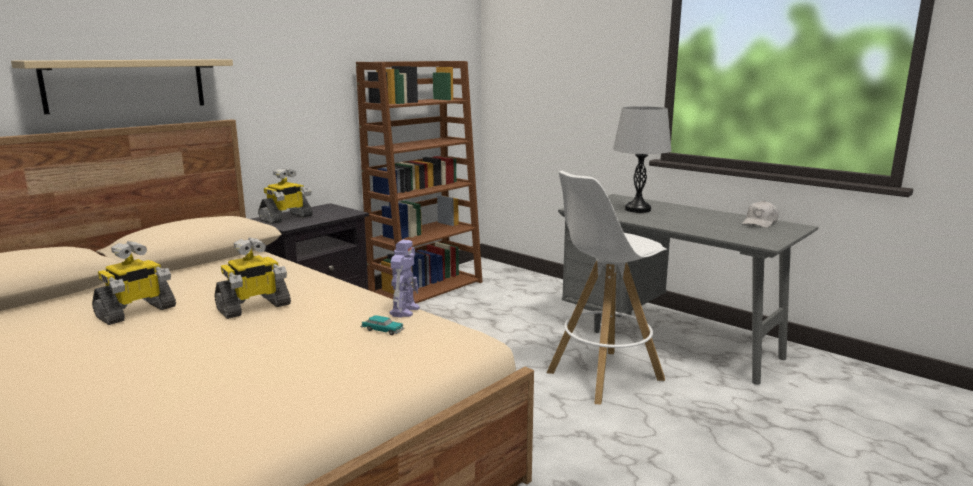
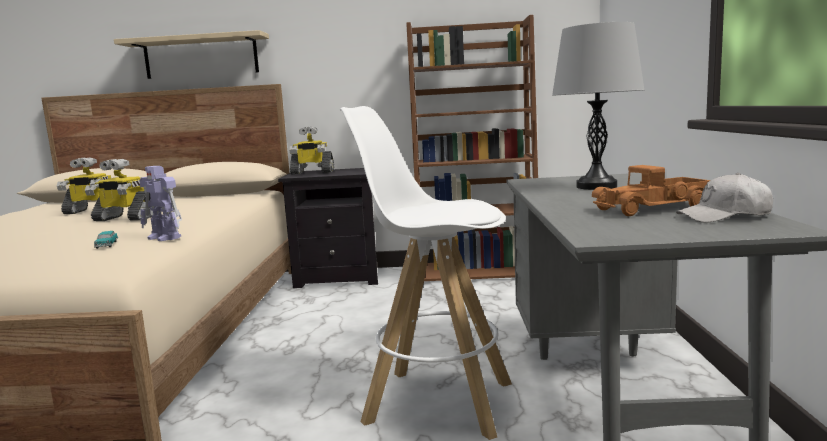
camera: 50 degrees right, 5 degrees down
(405, 310) = (165, 238): toy robot -> toy robot turned 60 degrees clockwise
(721, 222) = (653, 208): none -> toy truck

